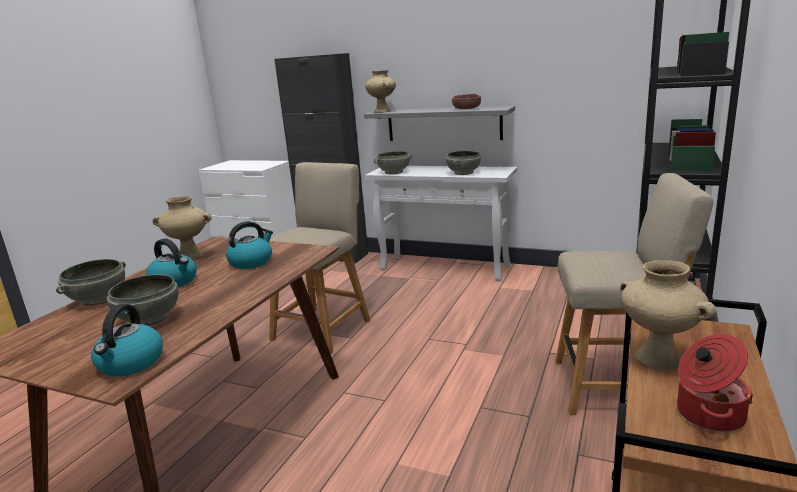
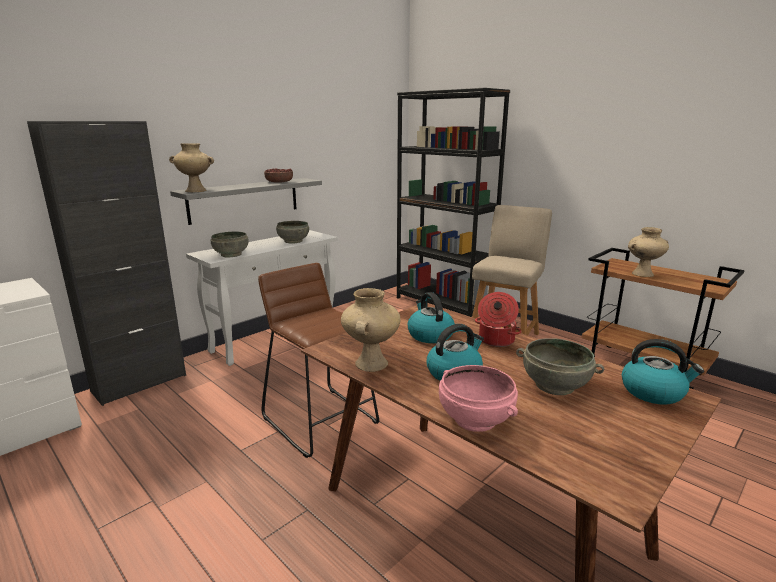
camera: 70 degrees left, 0 degrees up
(98, 299) = (474, 419): grey bowl -> pink bowl
(324, 328) = (321, 420): beige chair -> brown stool
(707, 414) = (689, 278): cooking pot -> cooking pot (495, 340)

